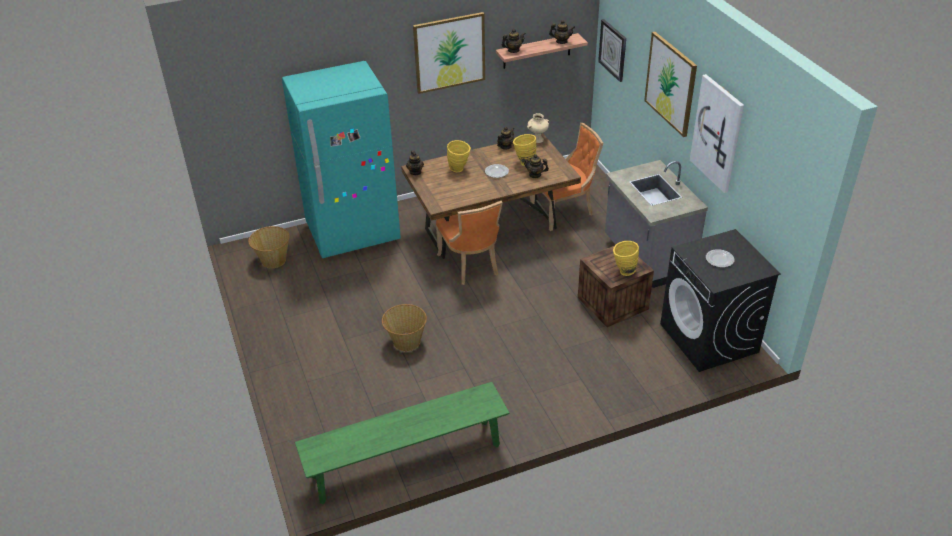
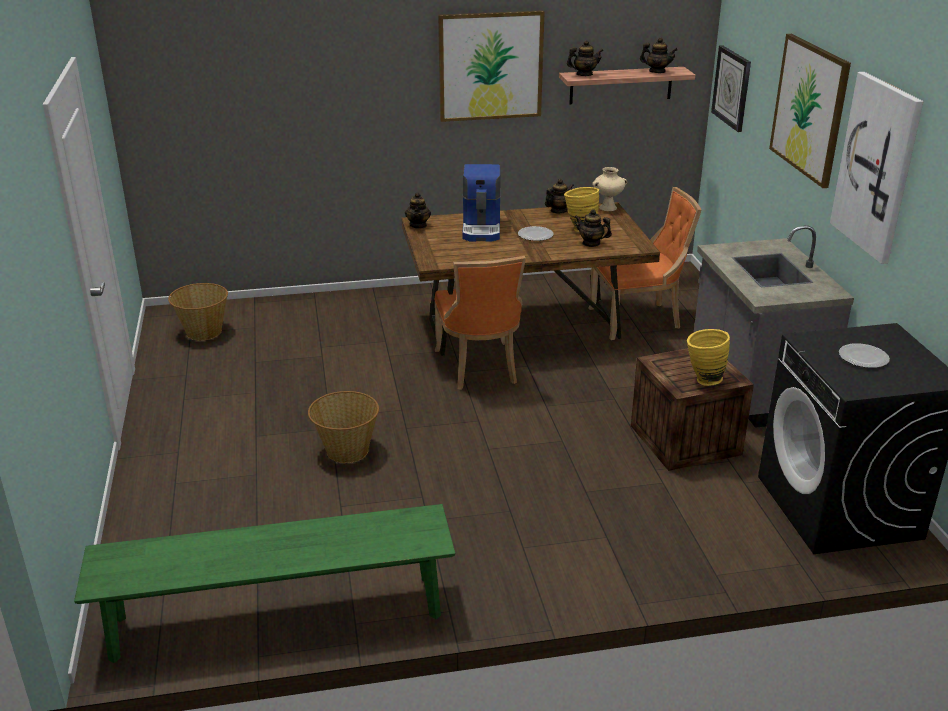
camera: 10 degrees right, 10 degrees down
(353, 233) = (327, 313): turquoise fridge -> none
(459, 169) = (482, 228): yellow vase -> coffee machine

